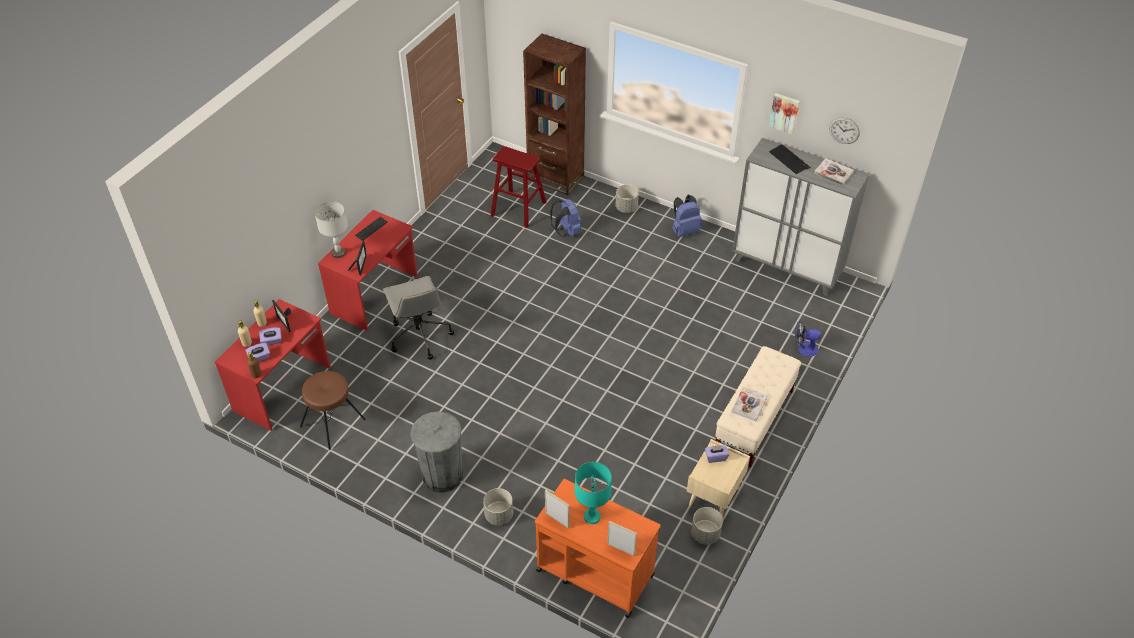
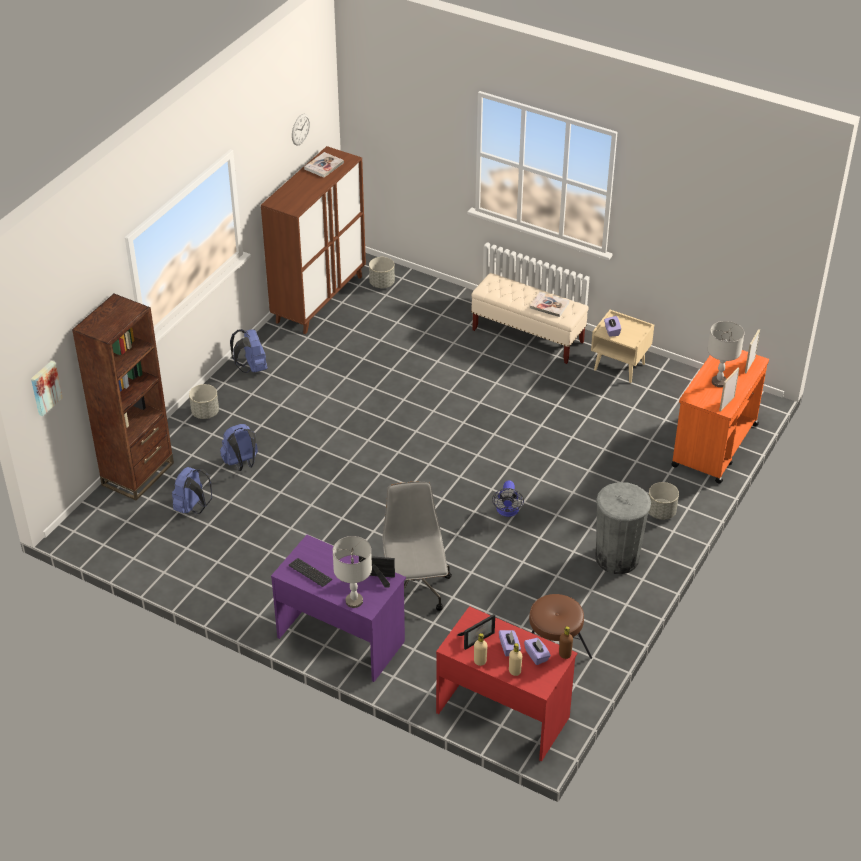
camera: 90 degrees left, 5 degrees down
(375, 294) = (341, 638): red desk -> purple desk
(419, 335) = (414, 590): grey office chair -> grey office chair turned 75 degrees counterclockwise
(518, 209) = (193, 507): red stool -> blue backpack
(592, 517) = (719, 382): turquoise table lamp -> grey table lamp
(705, 534) = (662, 374): grey planter -> grey planter (382, 283)
(784, 113) = (264, 163): picture -> picture (45, 387)
(786, 268) = (319, 299): grey cabinet -> brown cabinet
(789, 159) = (300, 190): keyboard -> none
(803, 349) = (434, 298): fan -> fan (507, 511)

